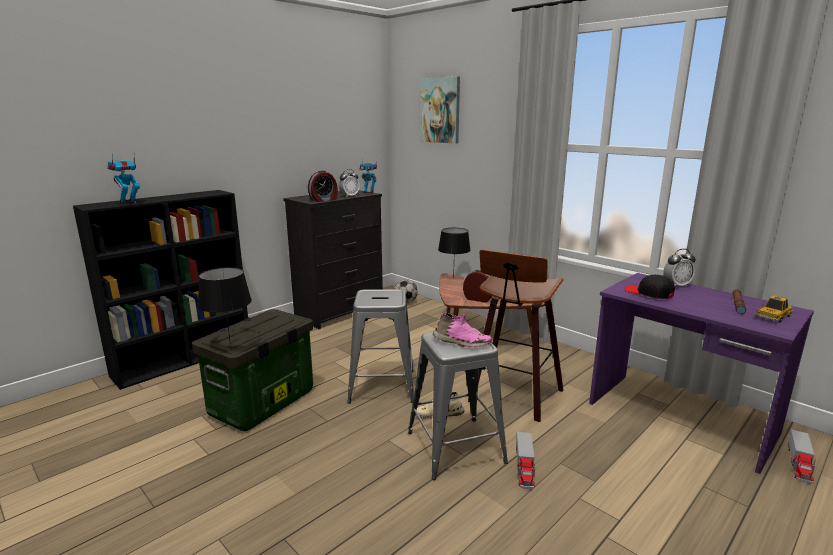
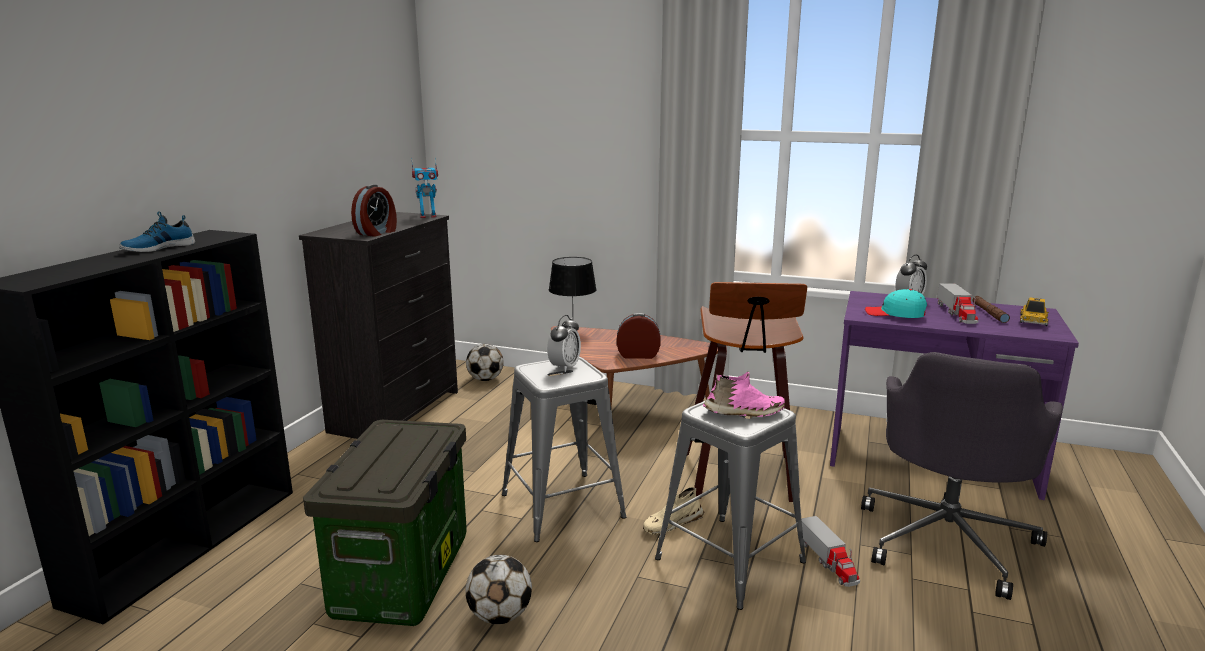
camera: 25 degrees left, 0 degrees up
(128, 202) = (86, 268): toy robot -> none
(176, 196) = (158, 248): none -> shoe
(230, 345) = (382, 488): black table lamp -> none
(291, 439) = (500, 616): none -> football
(349, 196) = (407, 223): alarm clock -> alarm clock (564, 367)
(440, 110) = (521, 83): picture -> none
(636, 480) = (947, 540): none -> grey office chair
(649, 293) = (895, 314): black cap -> turquoise cap
(799, 464) = (1066, 480): toy truck -> toy truck (956, 313)

